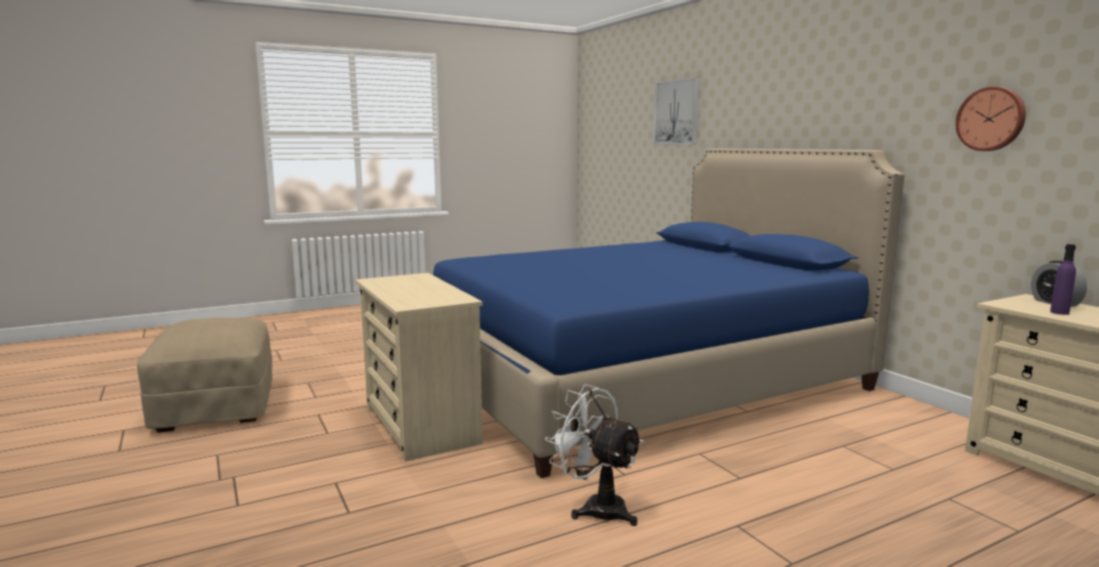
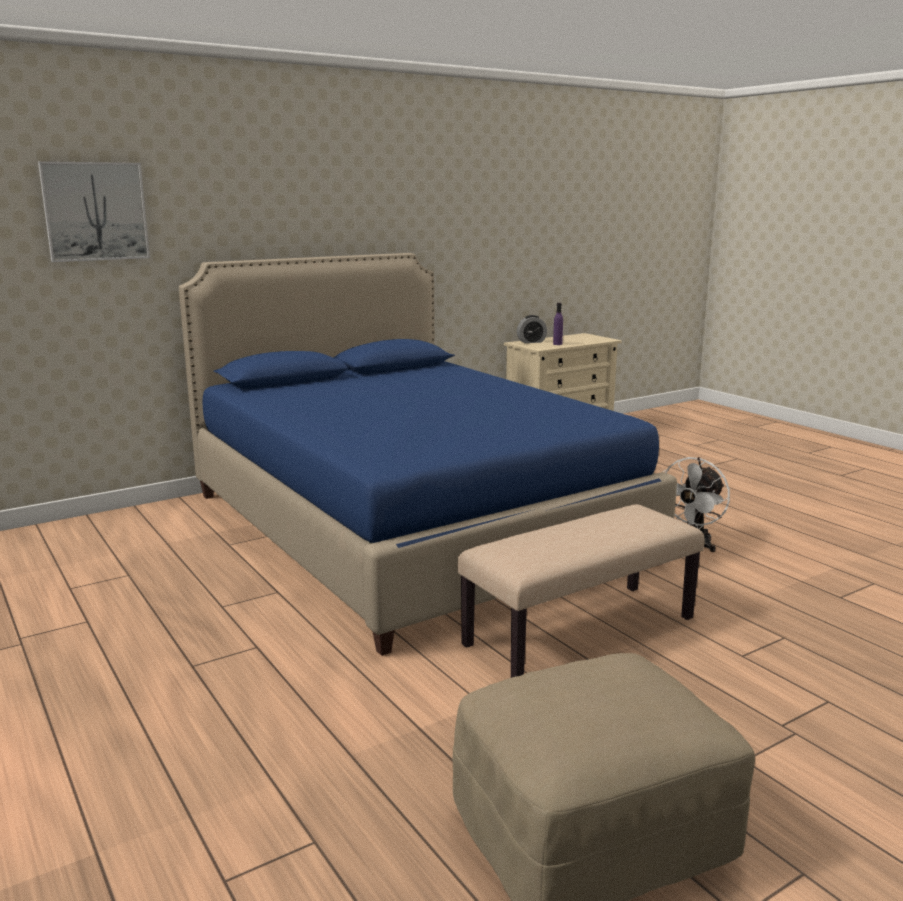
camera: 95 degrees left, 5 degrees up
(421, 424) = (580, 631): beige dresser -> beige bench
(991, 119) = (471, 226): wall clock -> none

